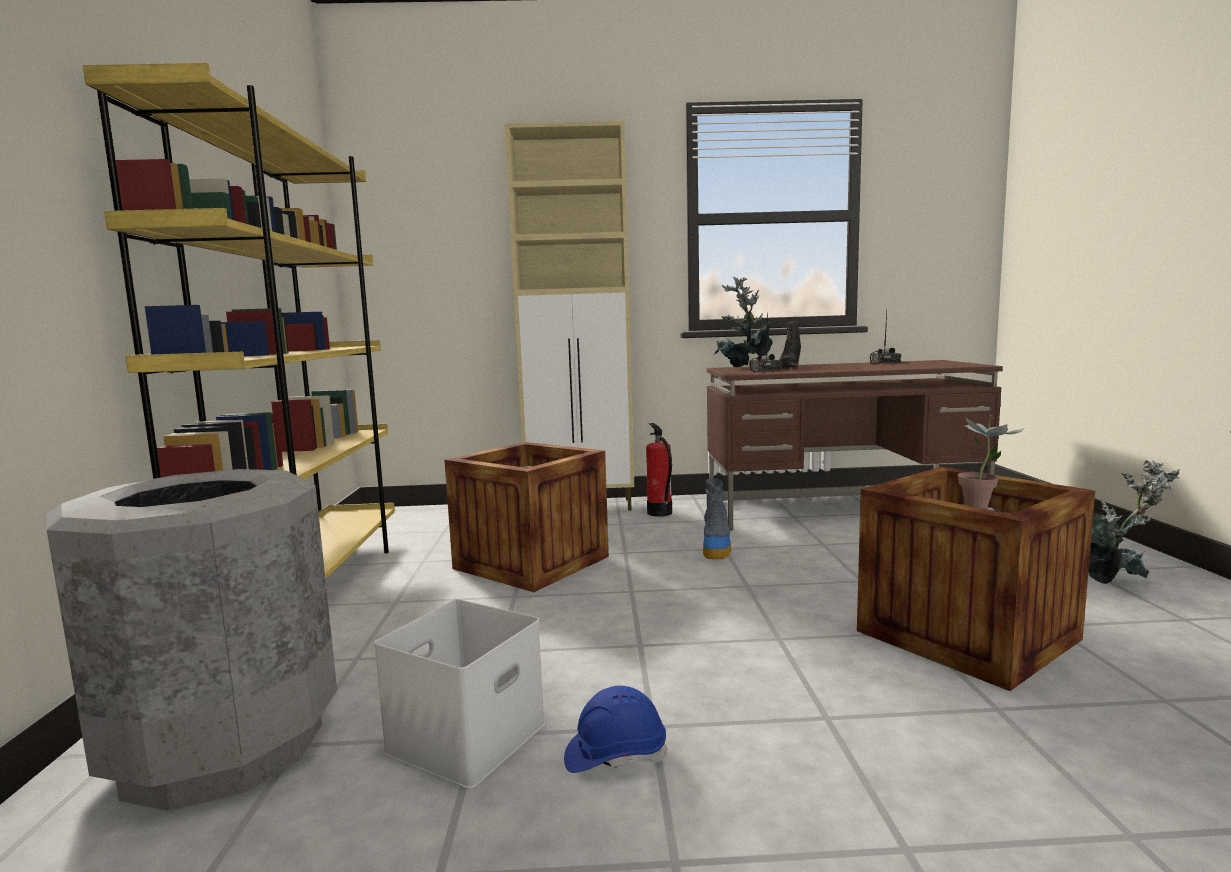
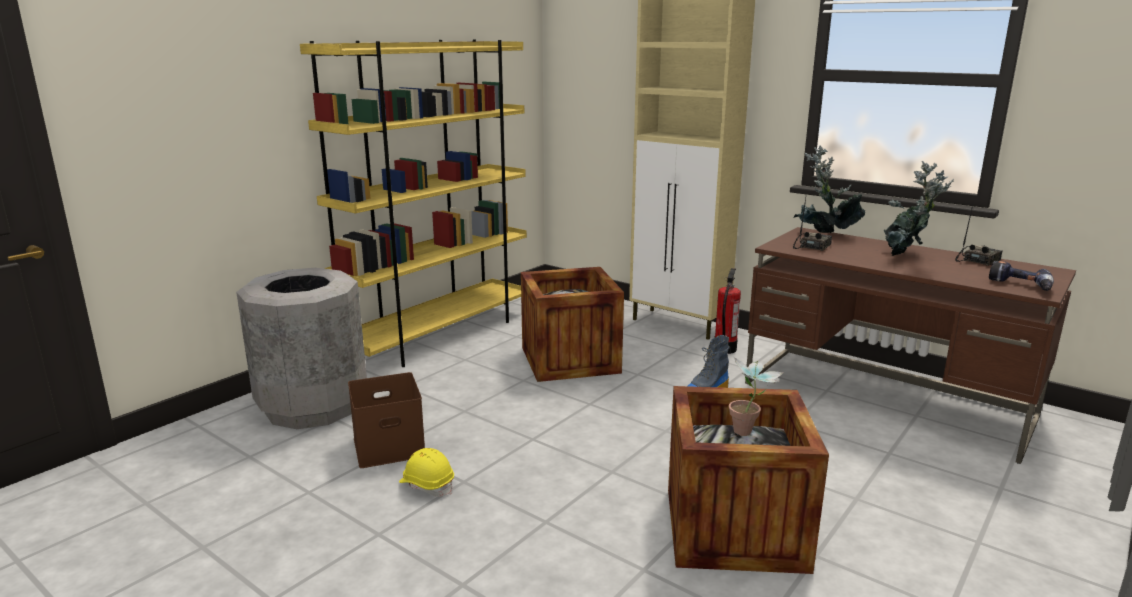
camera: 40 degrees right, 10 degrees up
(466, 736) = (390, 445): white storage box -> brown storage box
(615, 755) = (427, 485): blue hard hat -> yellow hard hat
(789, 367) = (860, 245): black boot -> none
(955, 365) = (1019, 286): none -> power drill
(1113, 580) = (978, 559): potted plant -> potted plant (904, 257)

